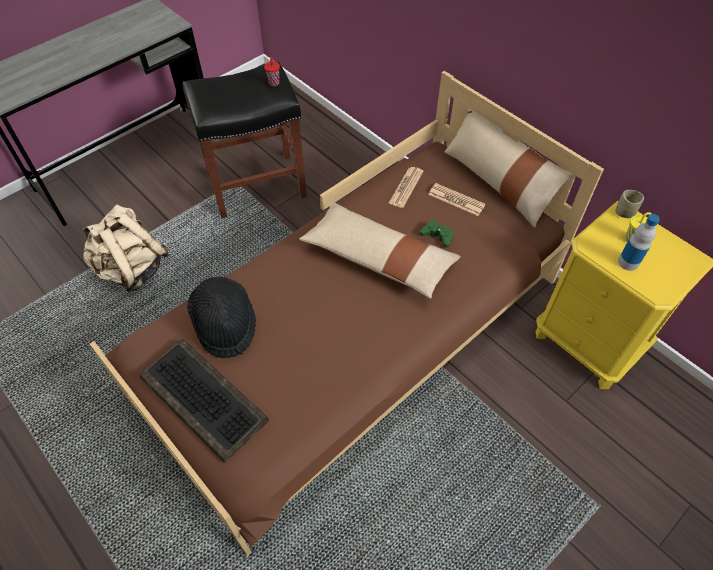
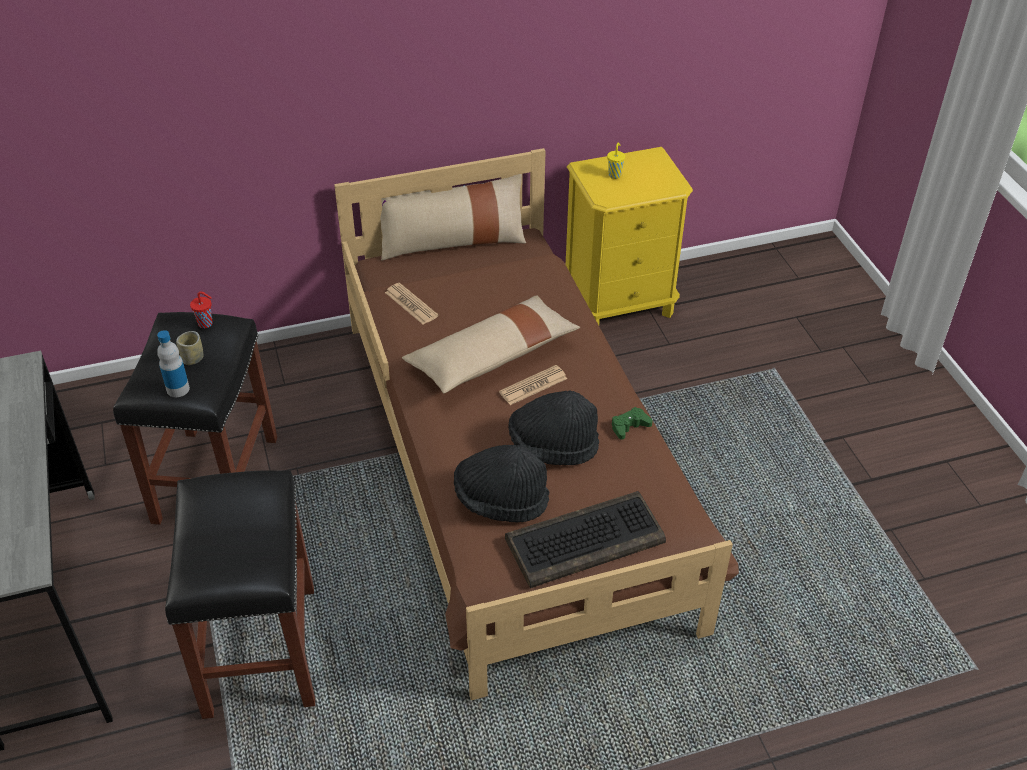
camera: 65 degrees left, 10 degrees down
(132, 269) = (261, 652): beige backpack -> black stool
(299, 337) = (553, 446): none -> black hat
(437, 236) = (492, 306): green game controller -> green game controller (629, 426)
(456, 200) = (455, 276): newspaper -> newspaper (533, 386)
(624, 213) = (585, 166): cup -> cup (193, 359)
(628, 262) = (637, 187): bottle -> bottle (178, 389)

